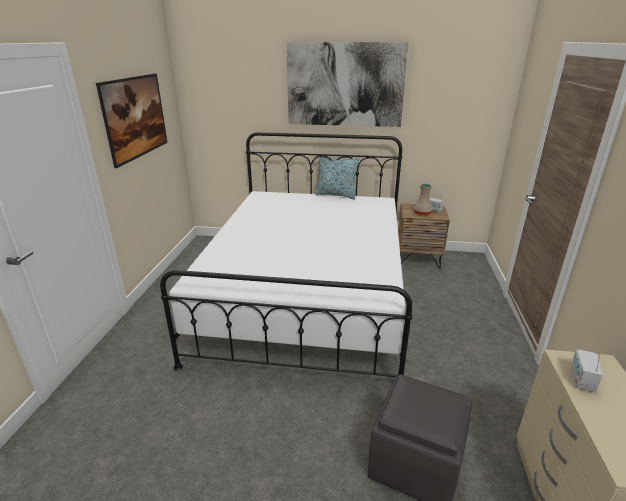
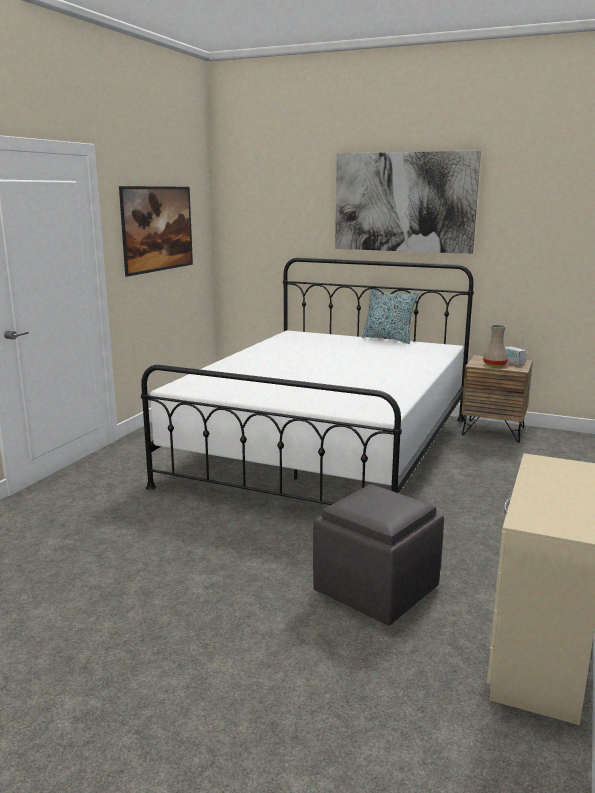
camera: 15 degrees right, 10 degrees down
(581, 379) = (543, 473): radio -> none

